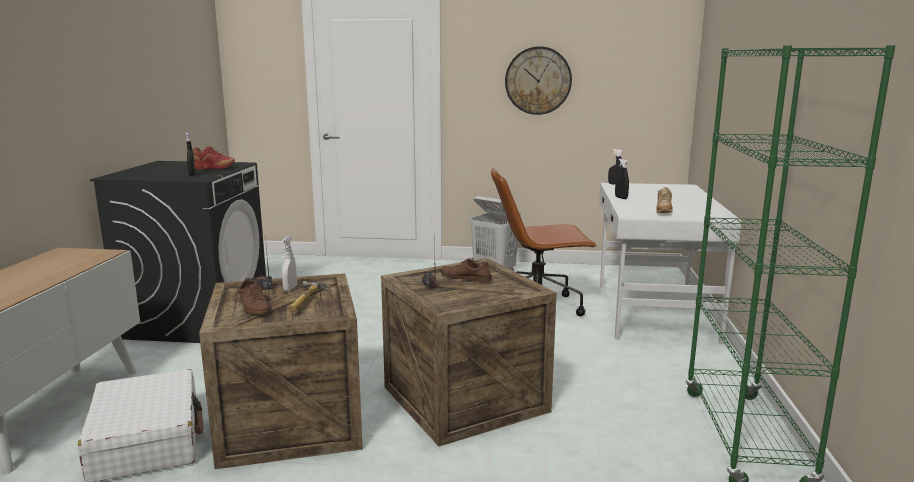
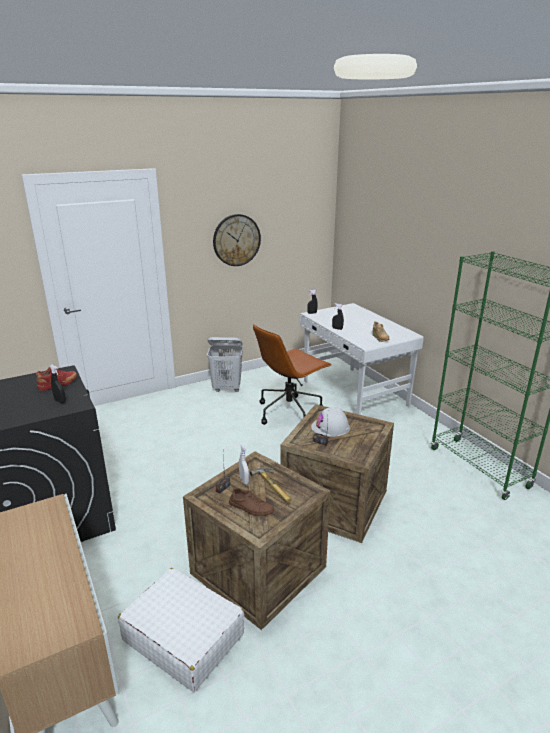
camera: 35 degrees left, 10 degrees up
(466, 278) = (330, 427): brown shoe -> white hard hat

